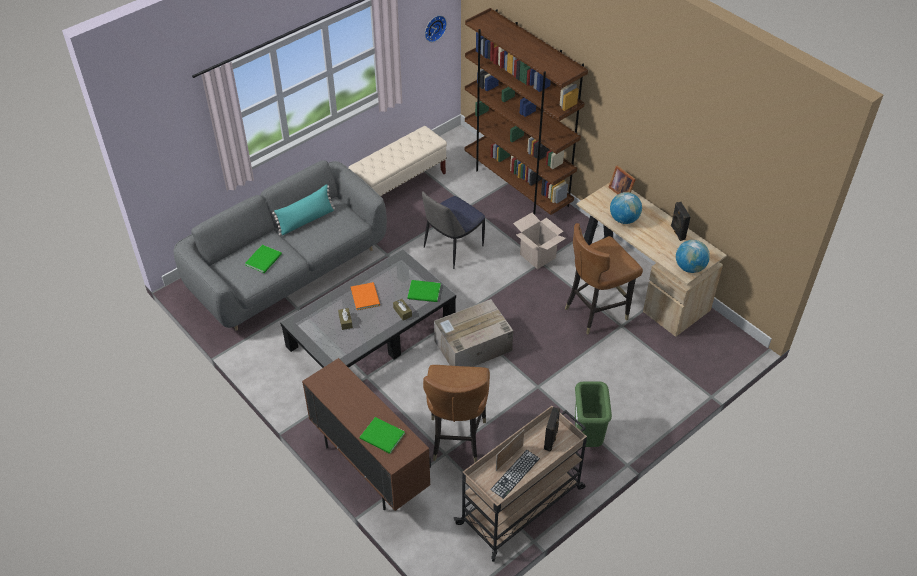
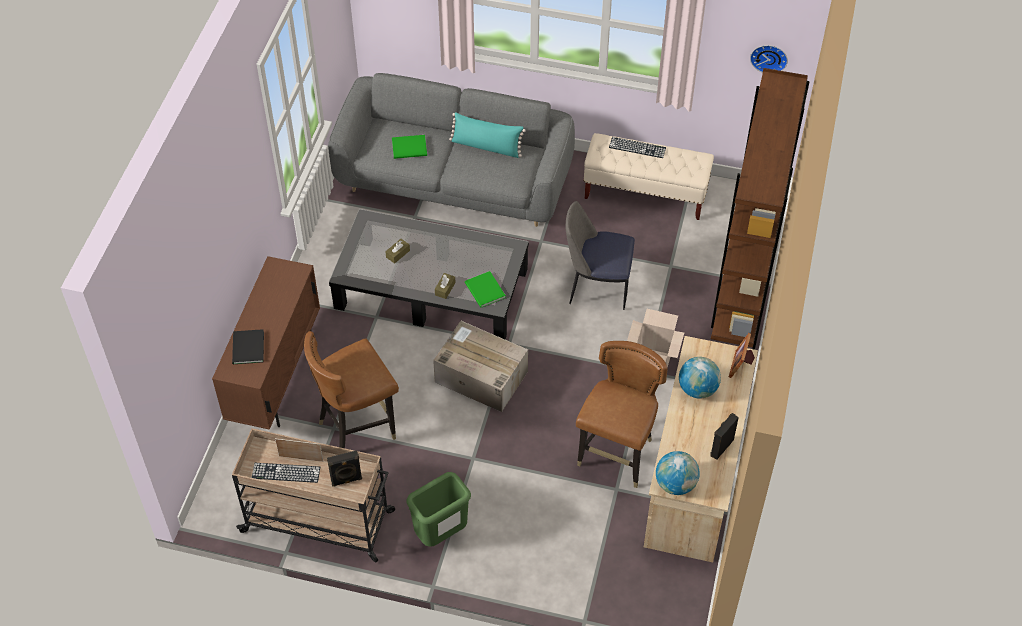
camera: 55 degrees right, 5 degrees up
(366, 296) = (441, 250): orange book -> none
(382, 437) = (247, 349): green book -> black book
(384, 153) = (637, 147): none -> keyboard
(596, 311) = (617, 456): brown chair -> brown chair turned 90 degrees clockwise

